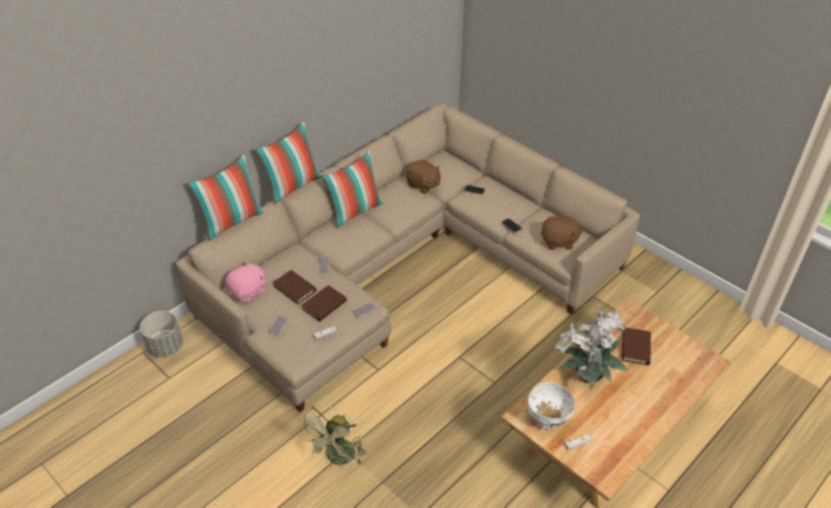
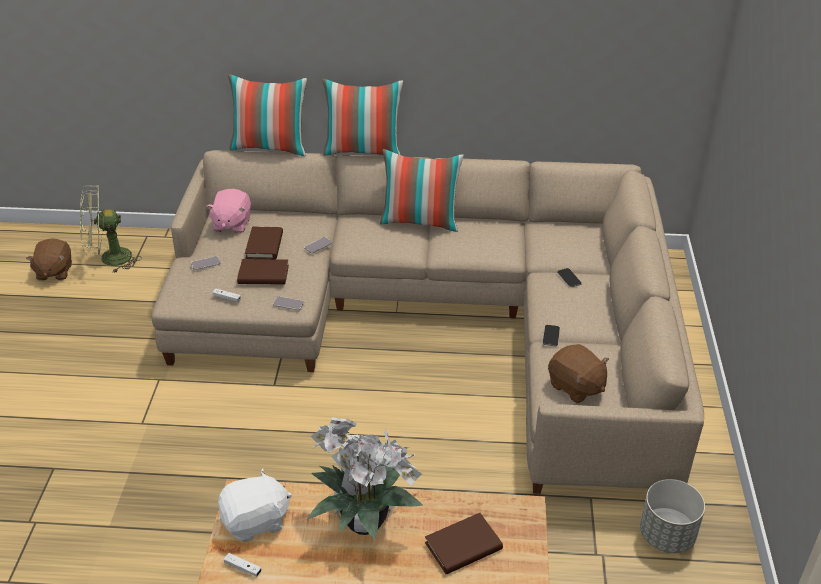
camera: 50 degrees right, 5 degrees down
(165, 346) = (165, 243): grey planter -> grey planter (667, 535)
(248, 291) = (231, 224): pink plush toy -> pink plush toy turned 90 degrees clockwise
(338, 458) = (132, 424): green fan -> green fan (109, 259)
(423, 185) = (525, 241): brown plush toy -> brown plush toy (54, 272)
(547, 420) = (256, 521): white bowl -> white plush toy

